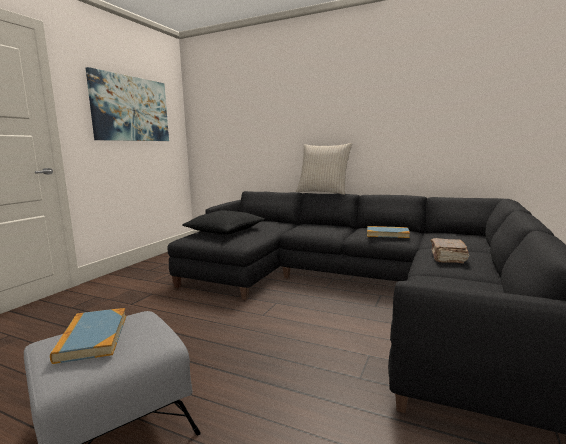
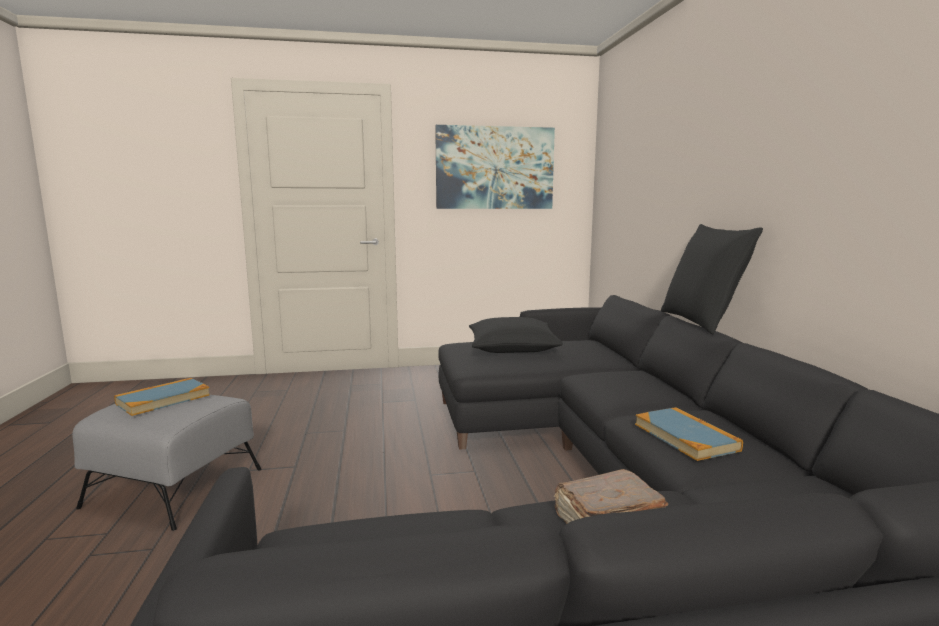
camera: 55 degrees right, 0 degrees up
(323, 192) = (701, 322): beige pillow -> black pillow

